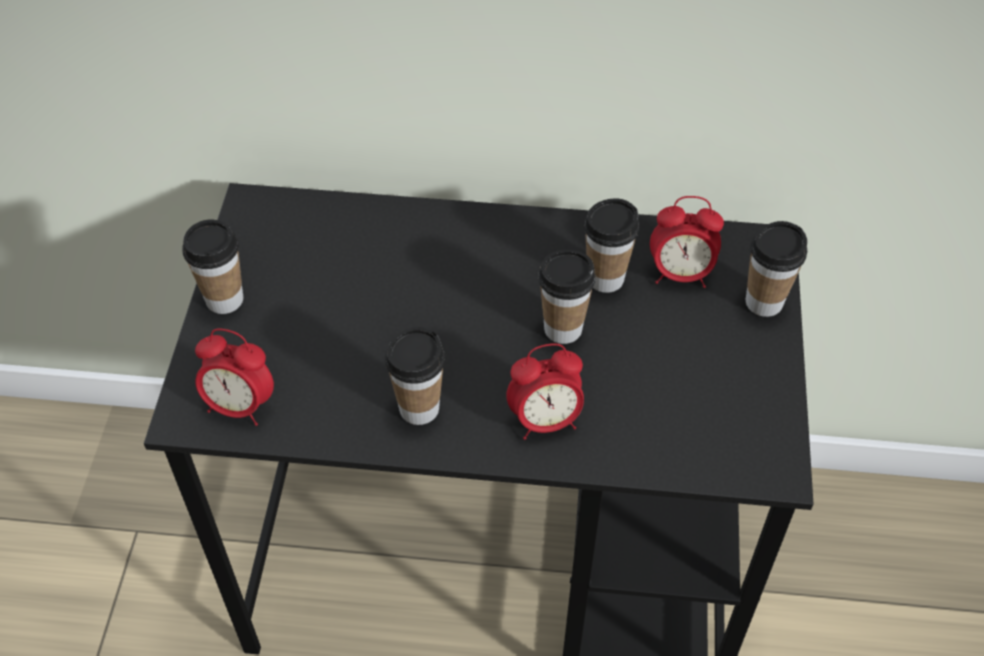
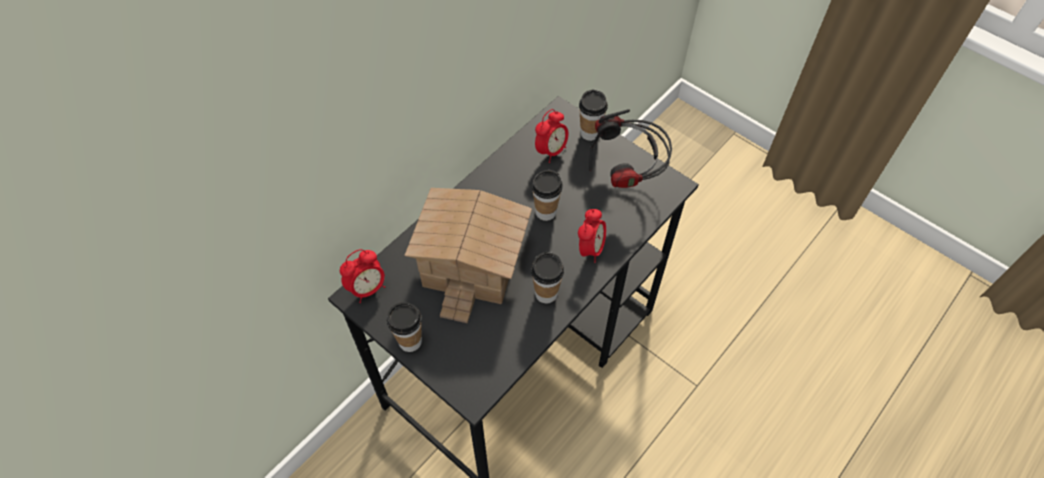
camera: 55 degrees left, 5 degrees up
(240, 406) = (485, 369): alarm clock -> alarm clock (367, 289)
(406, 296) = (475, 261): none -> toy house
(605, 278) = (530, 179): cup -> none
(727, 395) = (627, 177): none -> headphones

